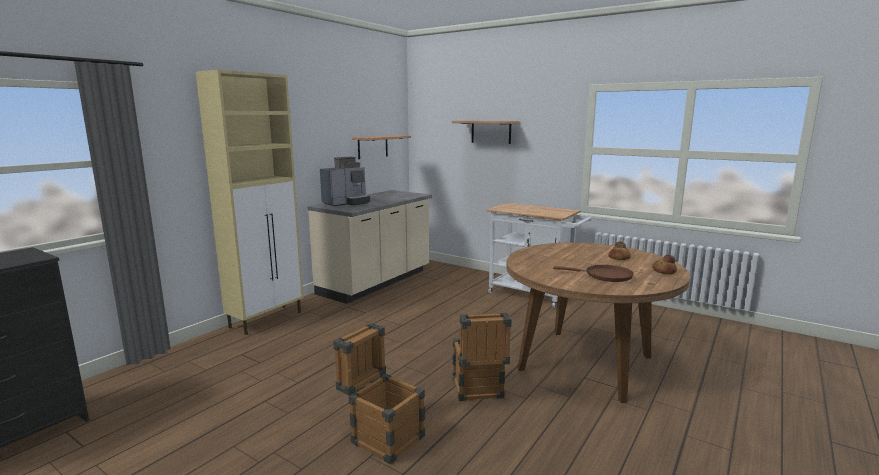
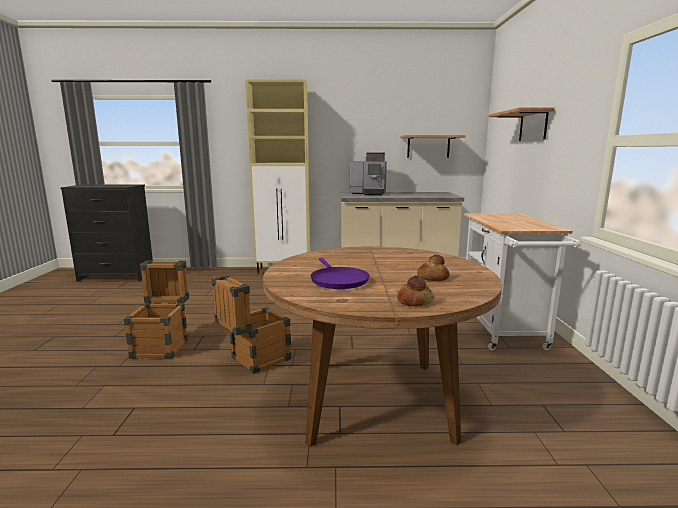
camera: 55 degrees right, 0 degrees up
(605, 276) = (338, 280): brown frying pan -> purple frying pan

